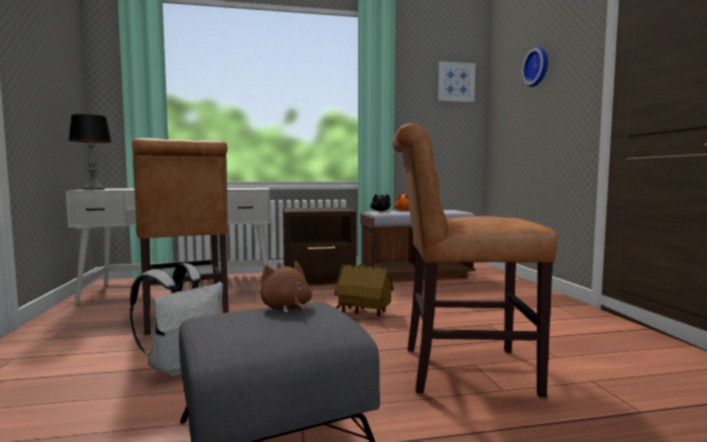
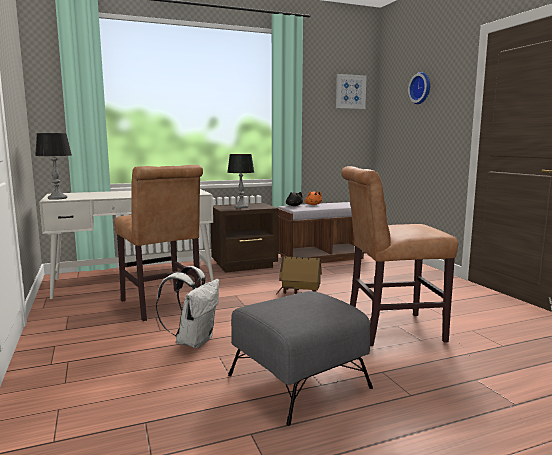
camera: 10 degrees left, 5 degrees up
(286, 308) = (300, 297): brown plush toy -> none
(314, 209) = (241, 207): none -> table lamp

